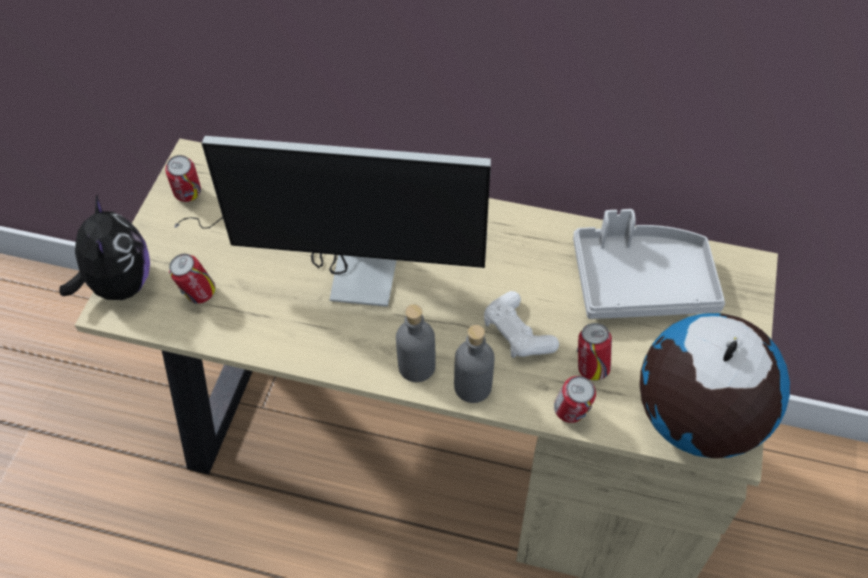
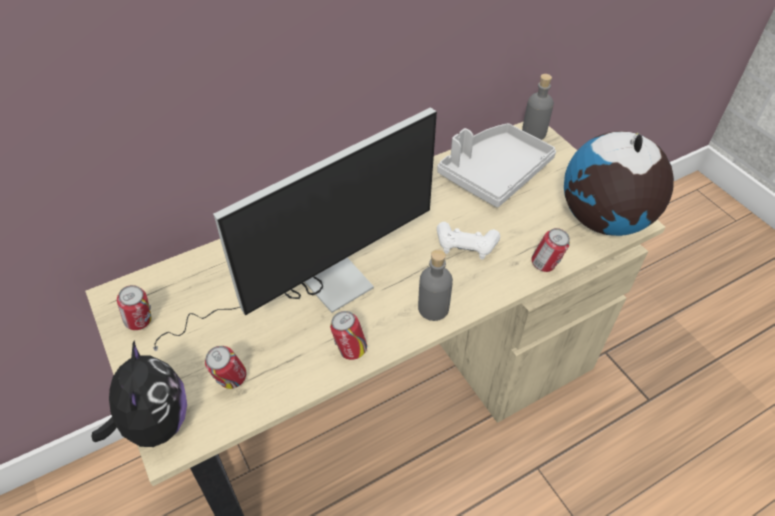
camera: 45 degrees left, 5 degrees down
(119, 284) = (155, 423): plush toy -> plush toy turned 45 degrees clockwise
(473, 386) = (478, 293): grey bottle -> grey bottle (534, 133)
(591, 368) = (525, 234): can -> can (350, 350)

